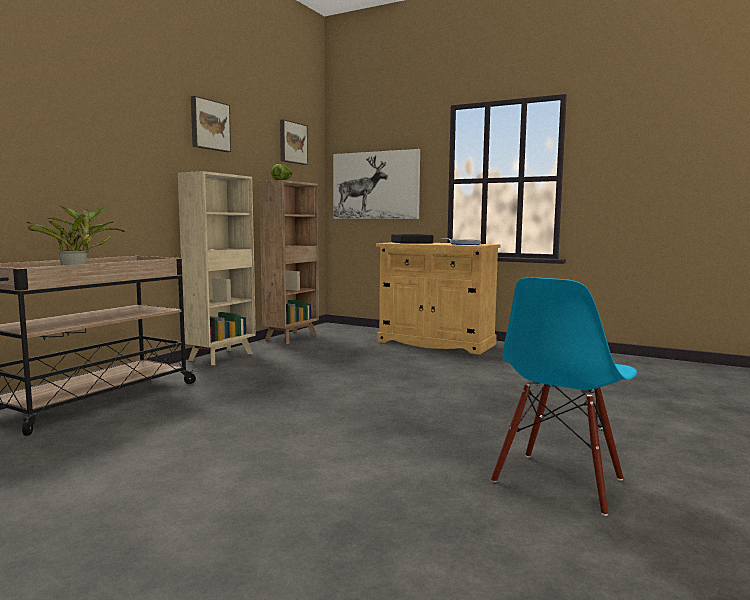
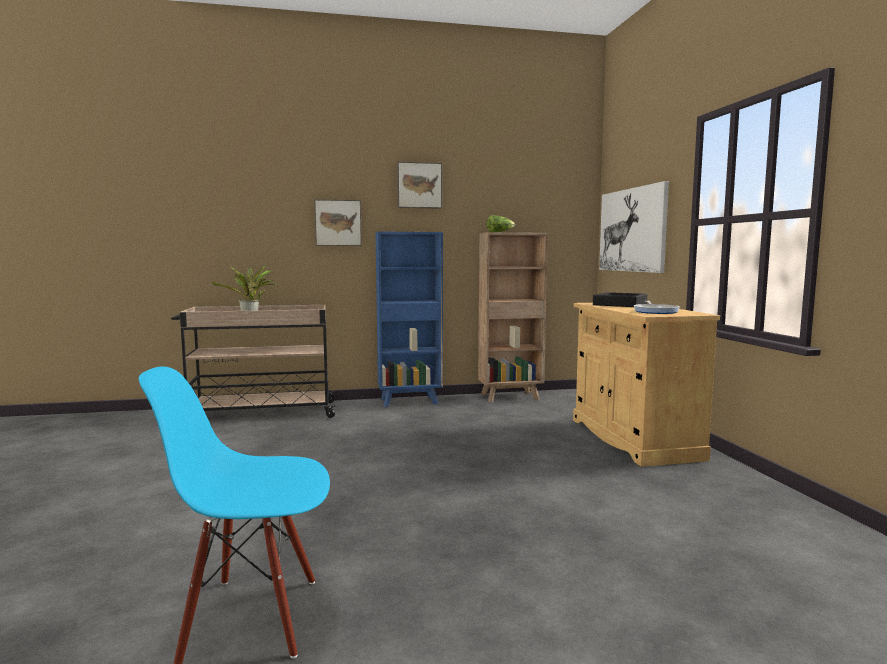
camera: 50 degrees right, 0 degrees up
(222, 357) = (410, 401): beige bookcase -> blue bookcase
(292, 143) = (539, 188): picture -> picture (338, 223)

